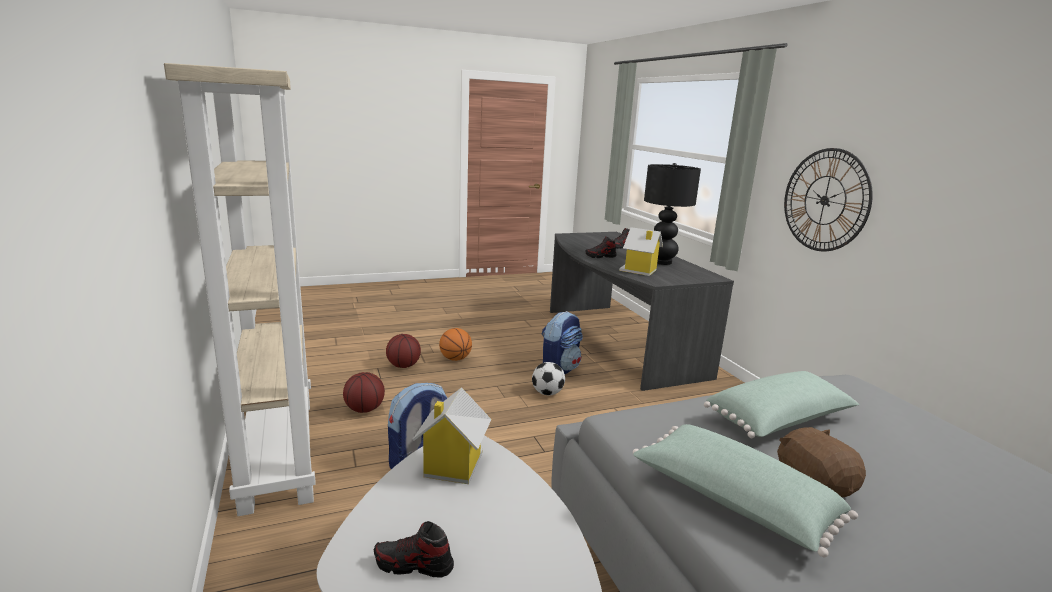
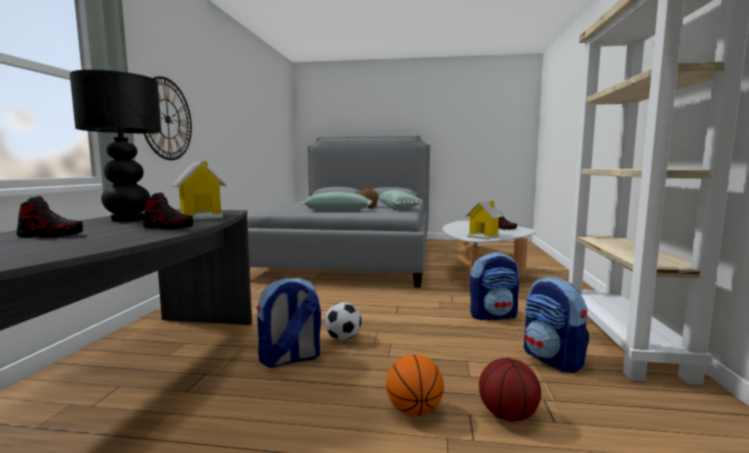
camera: 150 degrees left, 10 degrees down
(364, 409) = (553, 359): basketball -> backpack

